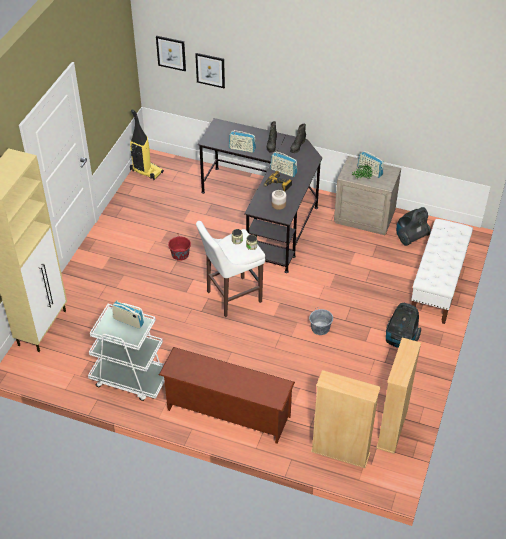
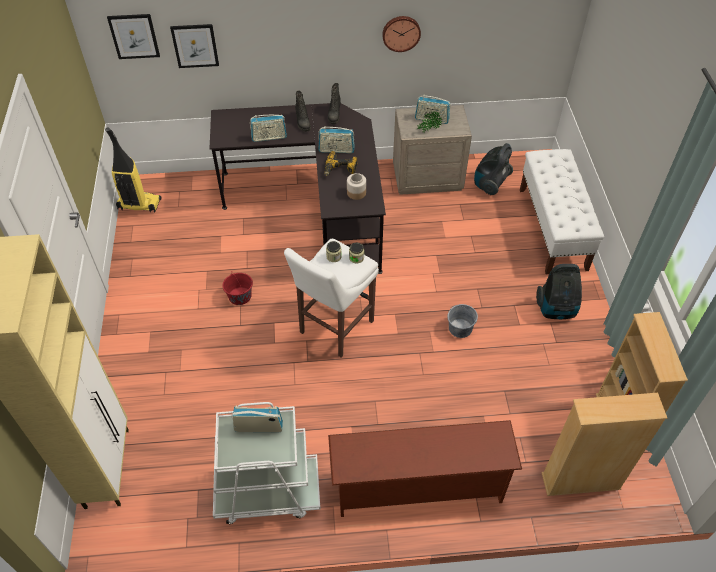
camera: 25 degrees left, 5 degrees up
(357, 100) = (401, 33): none -> wall clock

